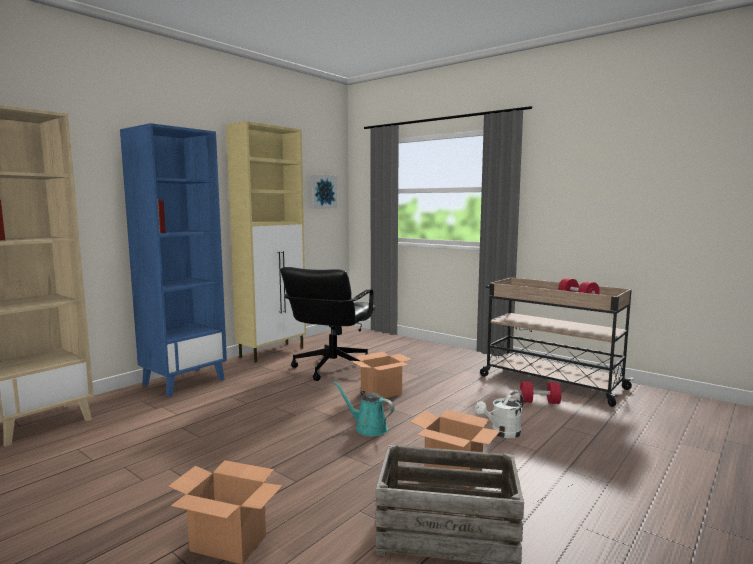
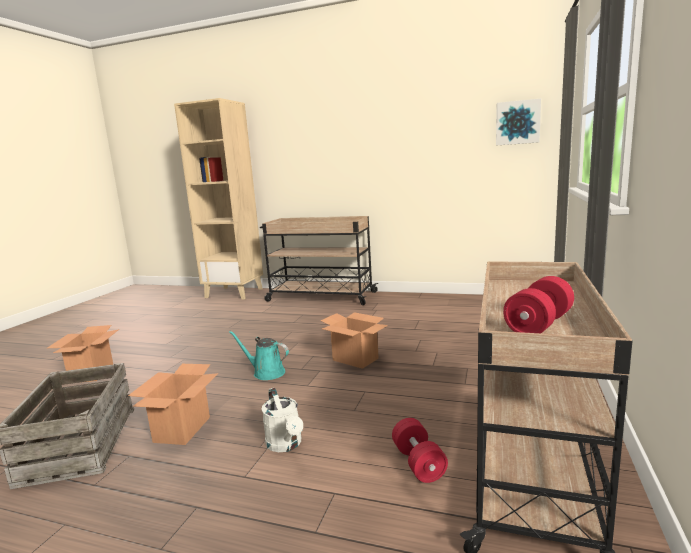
camera: 70 degrees right, 5 degrees up
(184, 382) = (320, 296): blue bookcase -> beige cart
(273, 352) = (417, 297): beige cabinet -> none
(332, 368) = (403, 325): black office chair -> none
(368, 428) = (266, 372): turquoise watering can -> turquoise watering can turned 75 degrees counterclockwise
(502, 433) = (286, 445): white watering can -> white watering can turned 150 degrees counterclockwise

